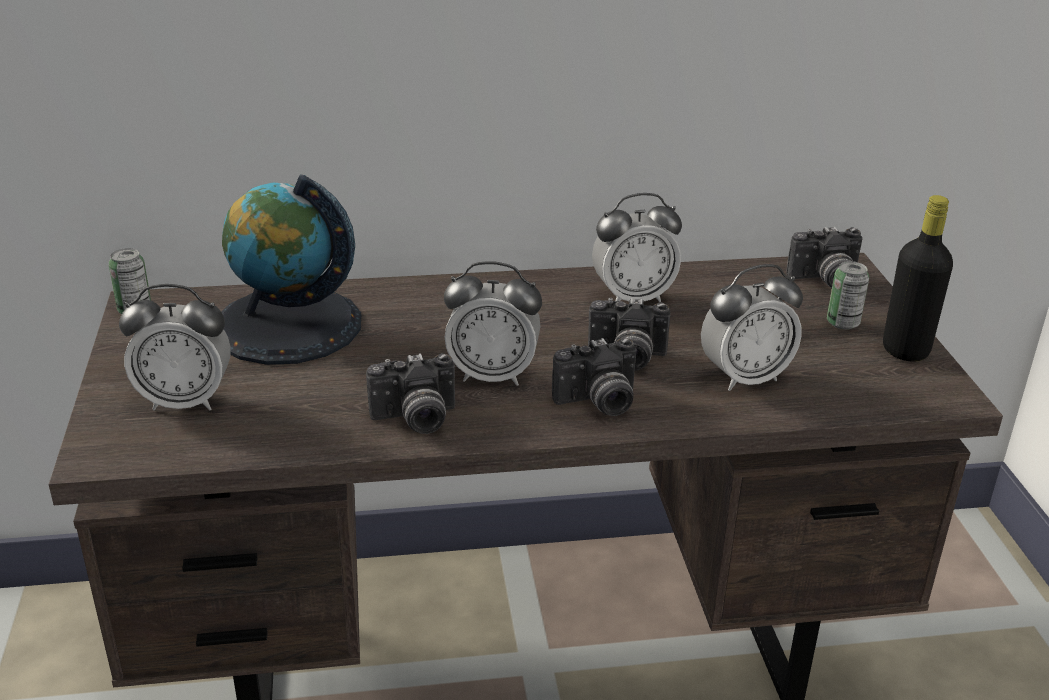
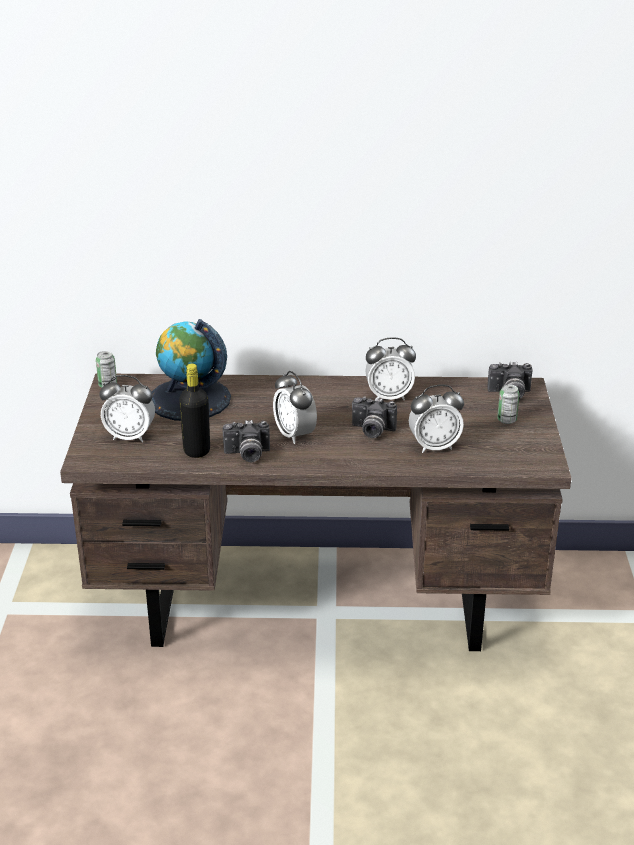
camera: 10 degrees right, 0 degrees up
(492, 375) = (295, 435): alarm clock -> alarm clock turned 45 degrees clockwise
(598, 403) = (347, 454): camera -> none
(905, 350) = (535, 438): black bottle -> black bottle (197, 451)

